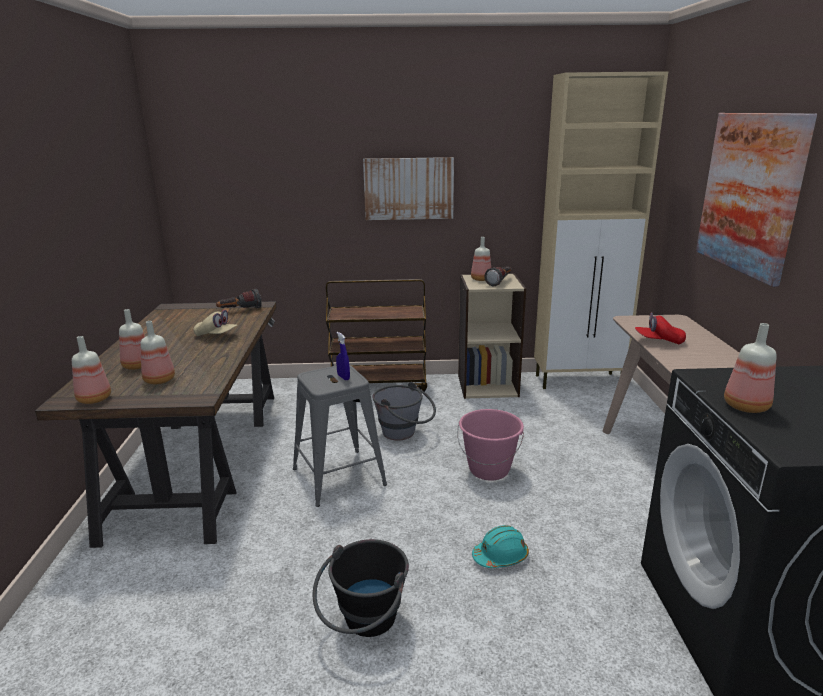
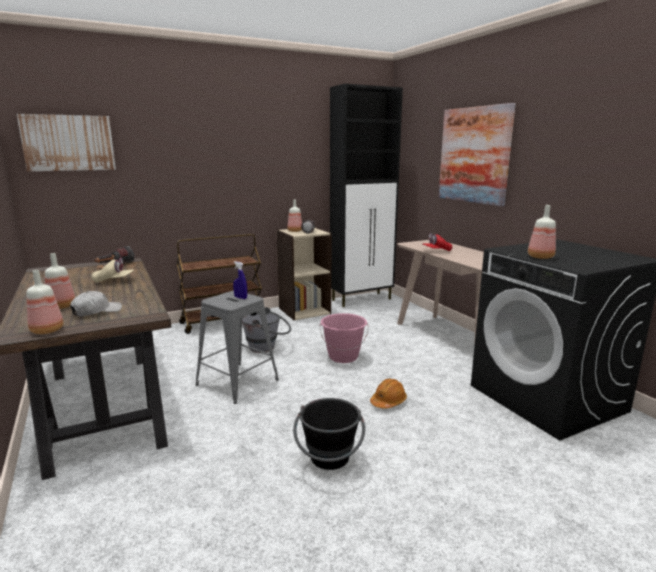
camera: 25 degrees left, 5 degrees down
(159, 380) = (96, 311): bottle -> white cap
(408, 188) = (235, 166): picture -> picture (68, 143)
(500, 556) = (388, 401): turquoise hard hat -> orange hard hat
(579, 381) = (362, 299): beige cabinet -> black cabinet

